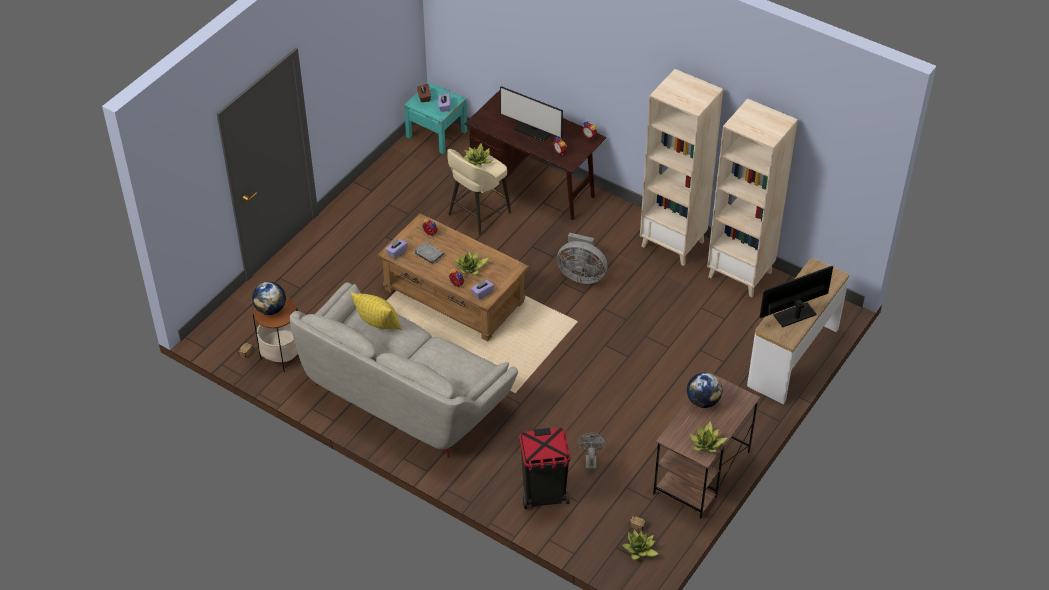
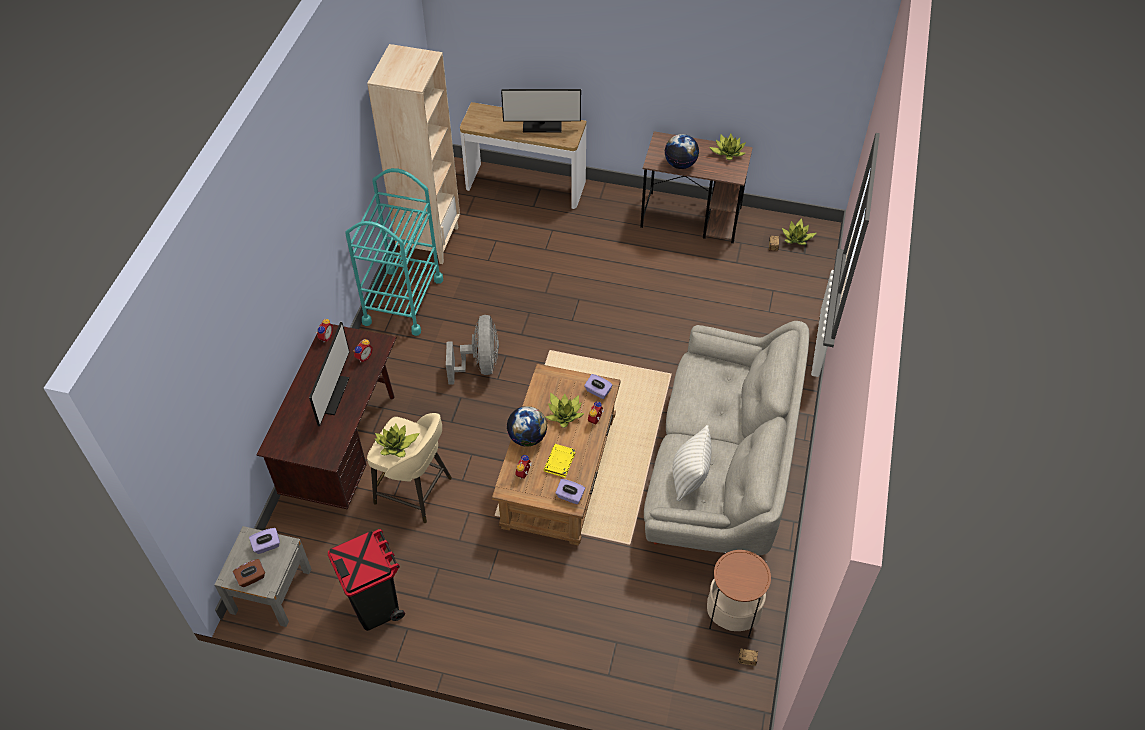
camera: 110 degrees left, 5 degrees up
(270, 309) = (742, 581): globe -> globe (527, 437)
(378, 325) = (689, 477): yellow pillow -> white pillow
(428, 254) = (559, 462): grey book -> yellow book
(436, 134) = (271, 590): turquoise nightstand -> grey nightstand
(544, 494) = (779, 316): black trash can -> black trash can (375, 604)
(590, 460) = (721, 294): grey fan -> none
(673, 244) = (403, 301): beige bookcase -> turquoise cart
(794, 315) = (542, 126): monitor -> monitor turned 45 degrees counterclockwise

